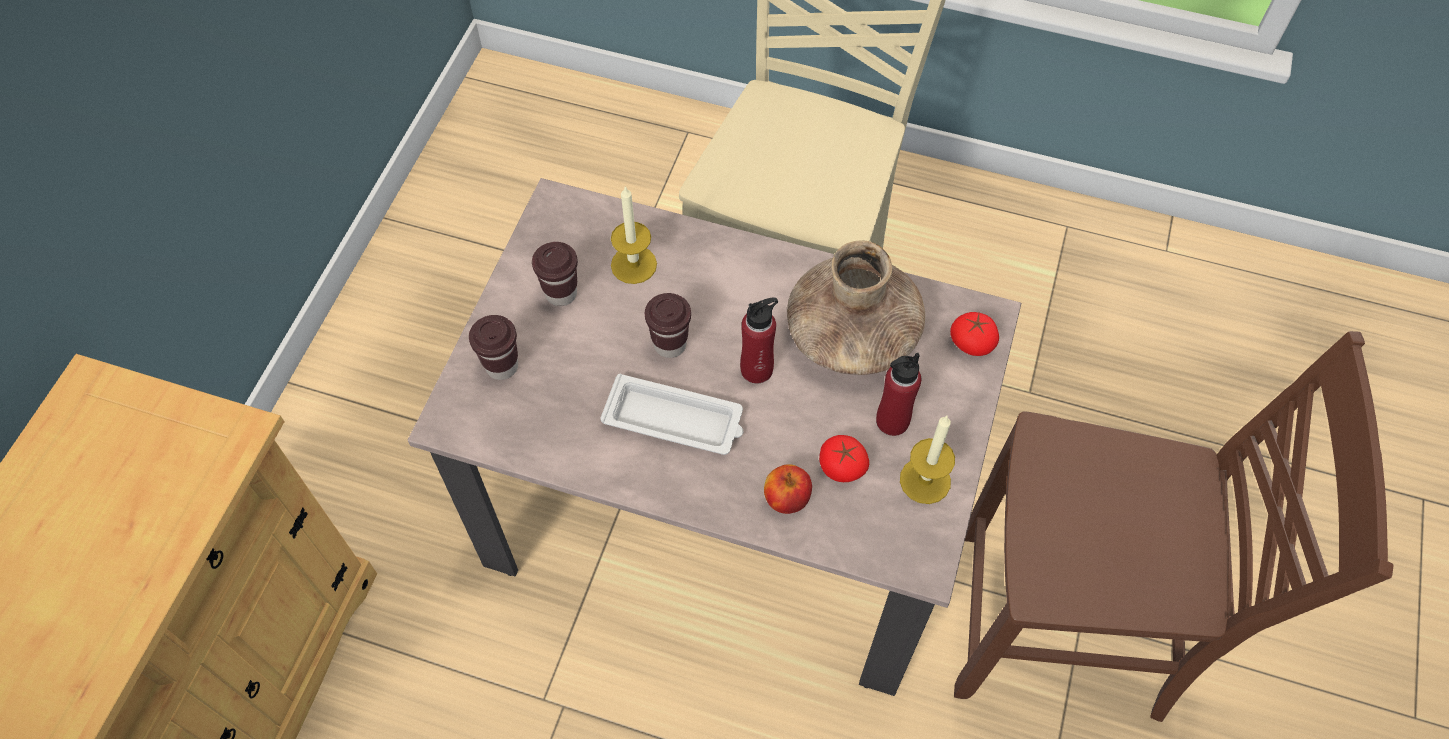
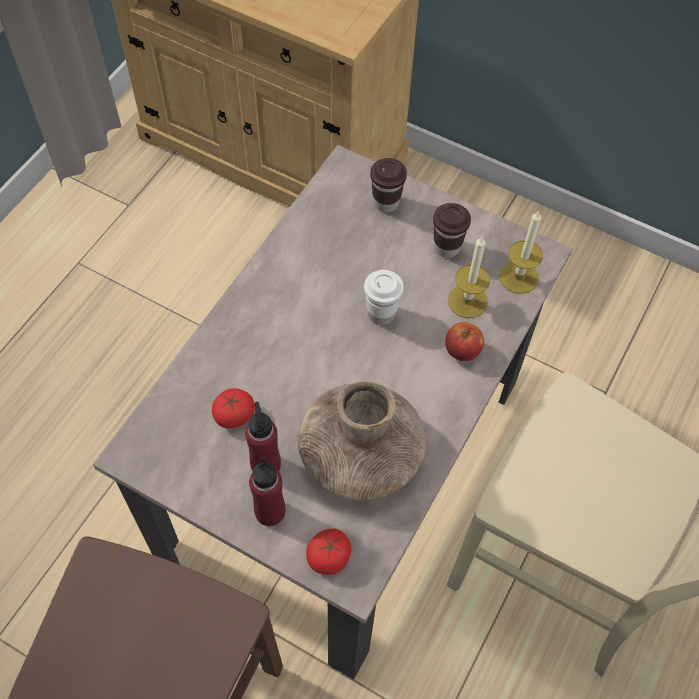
camera: 100 degrees right, 0 degrees up
(670, 344) = (381, 314): brown cup -> white cup
(675, 420) = (309, 306): white tray -> none
(757, 369) = (342, 372): red bottle -> red bottle (270, 512)
(786, 499) = (218, 368): apple -> apple (462, 351)
(925, 480) = (202, 475): candle -> candle (518, 277)

